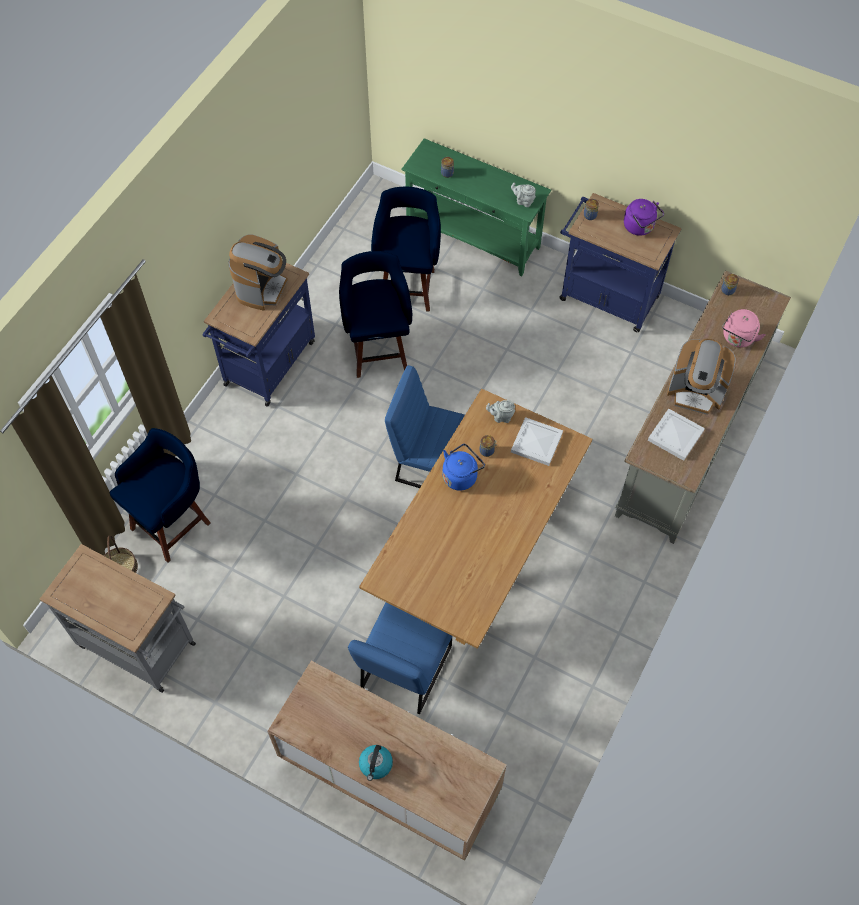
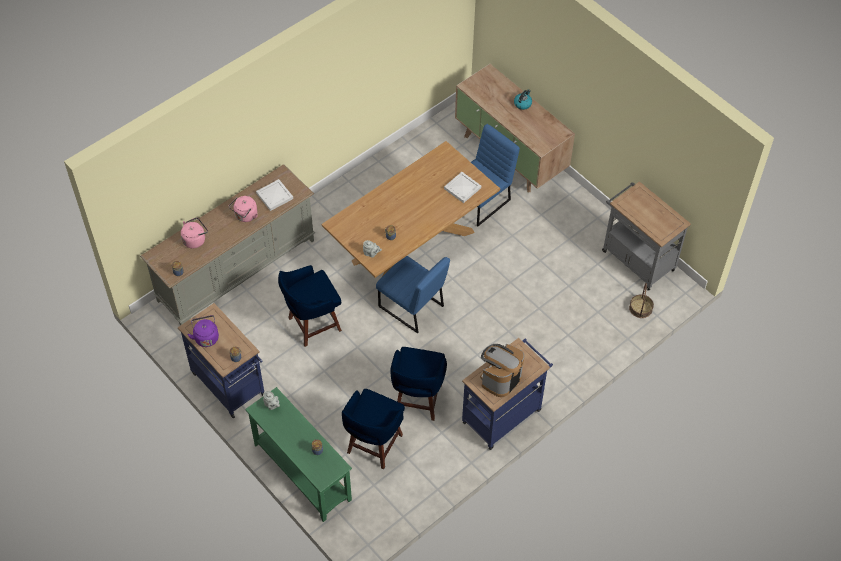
camera: 160 degrees left, 5 degrees down
(173, 524) = (600, 325): blue stool -> blue stool (312, 325)
(461, 475) = (413, 227): blue kettle -> none
(535, 443) = (358, 232): white tray -> white tray (463, 188)
(695, 392) = (245, 216): coffee machine -> pink kettle

